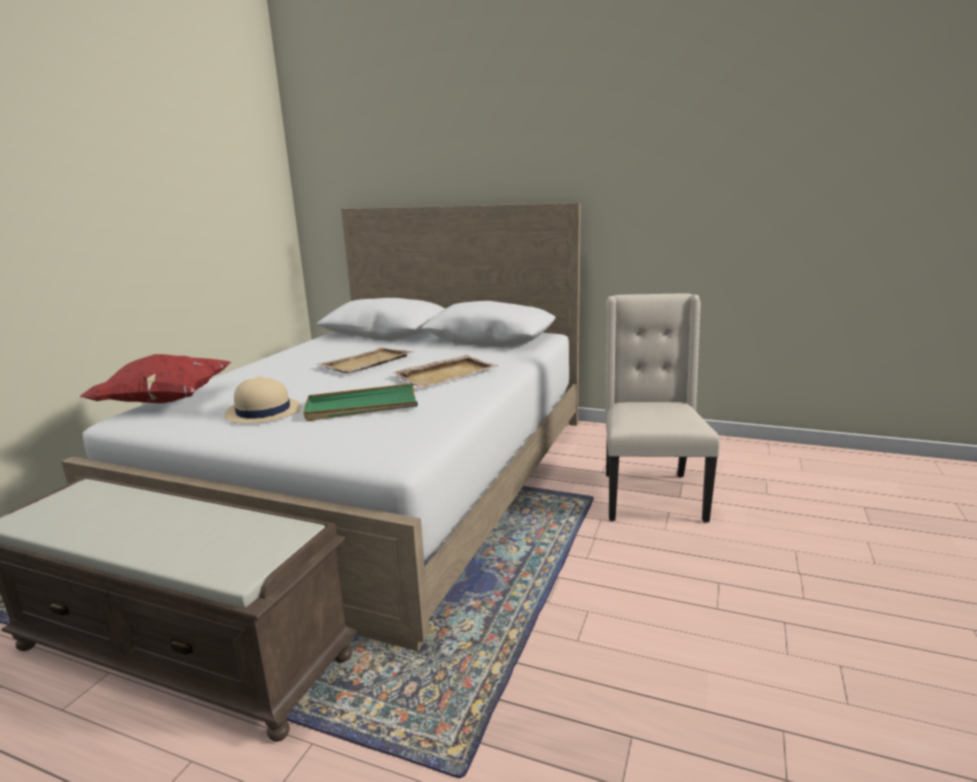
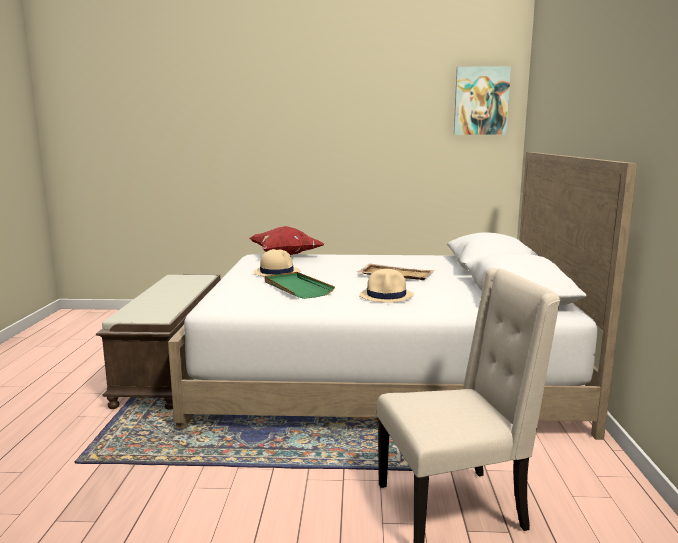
camera: 70 degrees right, 5 degrees down
(252, 150) = (481, 101): none -> picture
(447, 374) = (387, 296): beige tray -> beige hat

